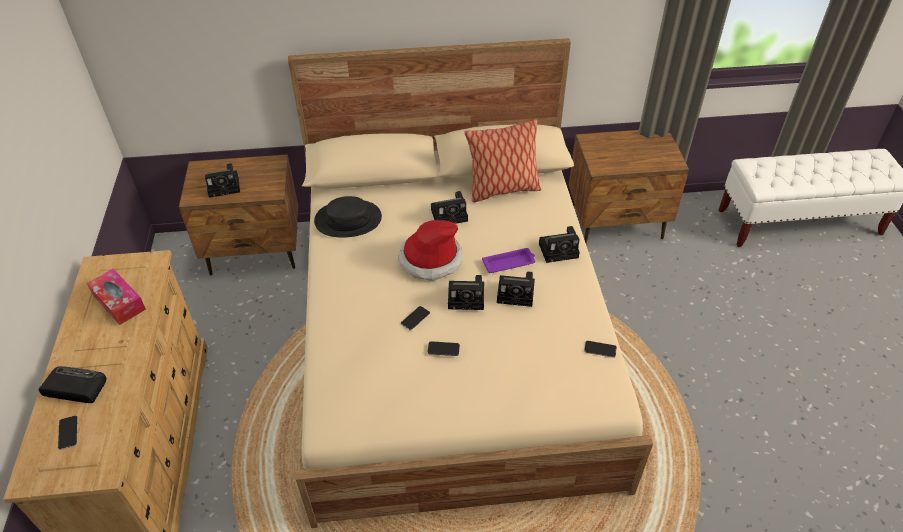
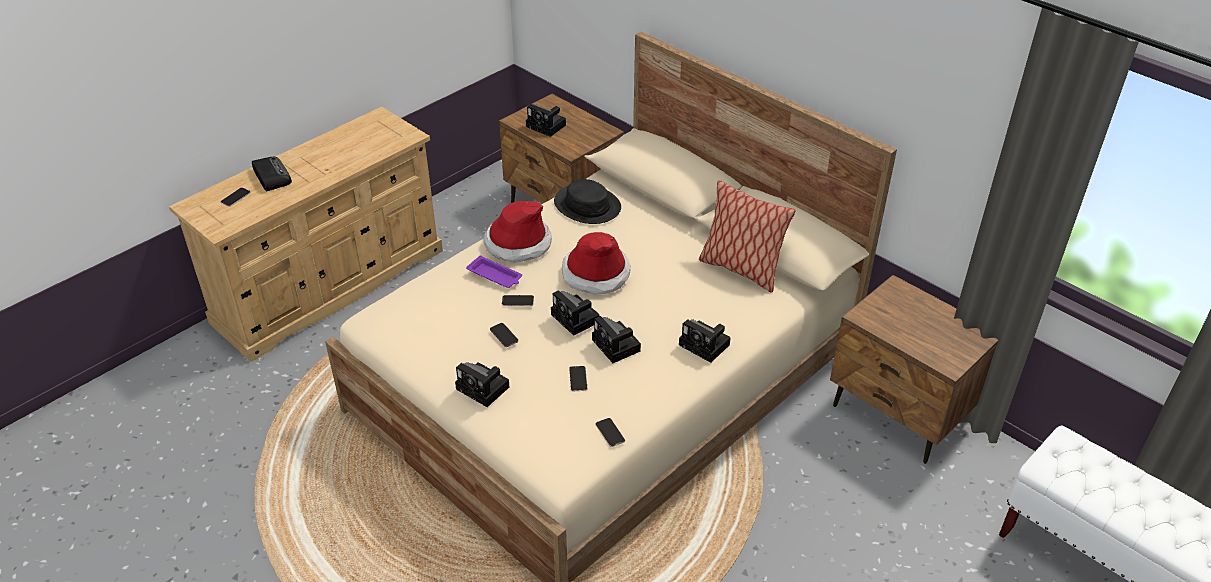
camera: 50 degrees right, 5 degrees down
(119, 302) = (358, 146): tissue box -> none
(345, 281) = (518, 243): none -> hat
(450, 215) = (666, 256): camera -> camera (484, 389)
(509, 263) = (649, 322): purple tray -> purple tray (495, 276)
(529, 334) = (578, 379): none -> phone

